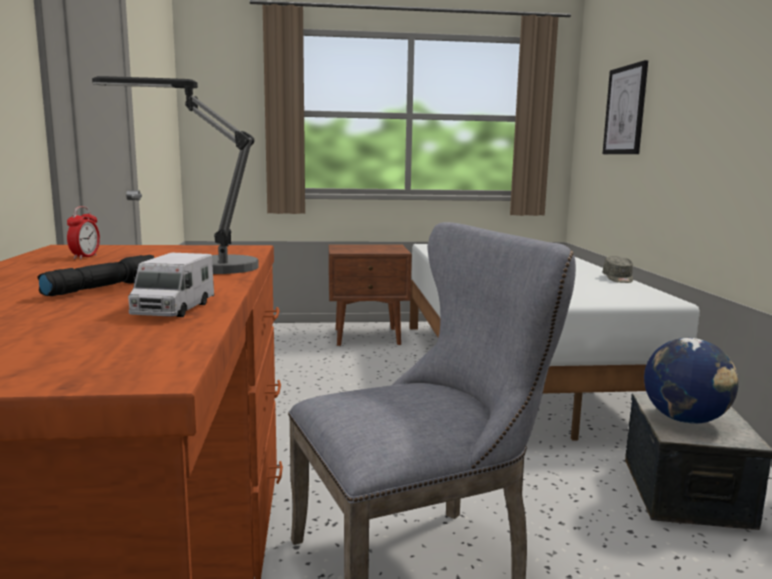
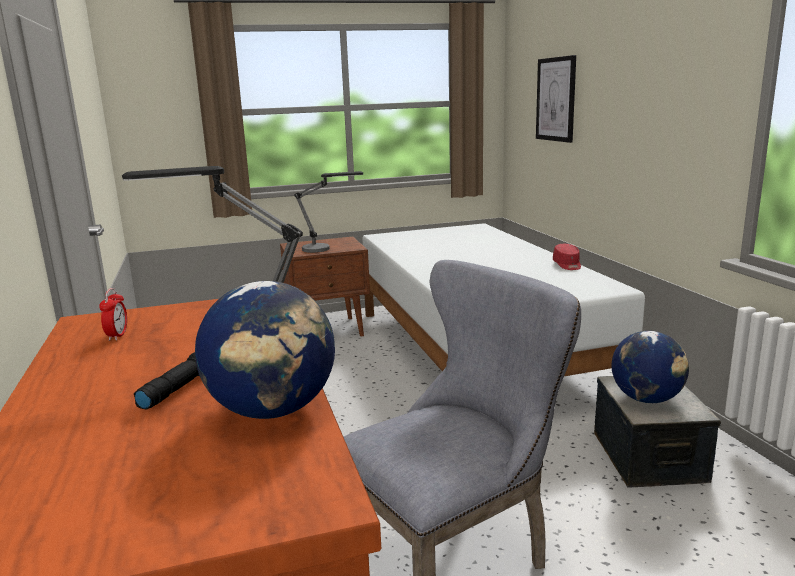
camera: 10 degrees left, 5 degrees up
(173, 309) = (273, 410): toy truck -> globe
(369, 250) = (324, 248): none -> table lamp
(618, 279) = (567, 265): grey cap -> red cap

